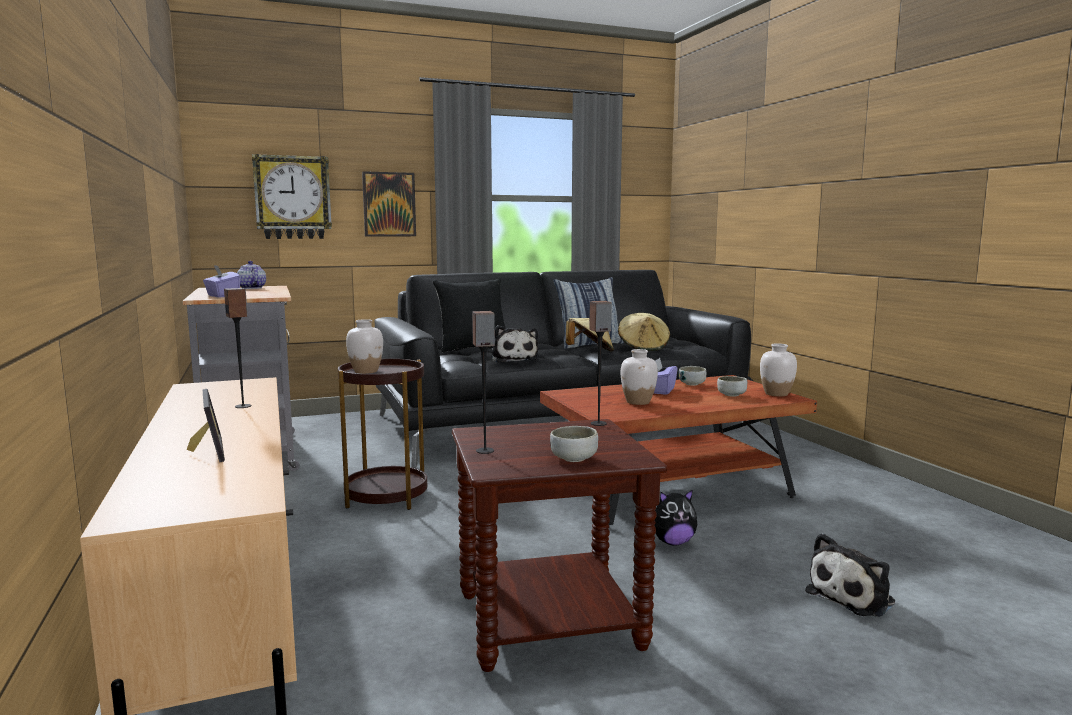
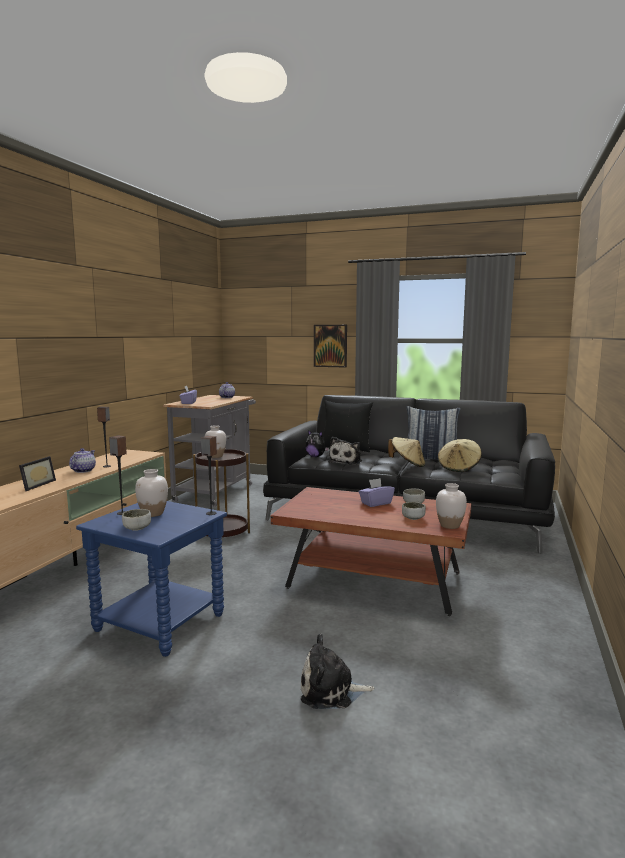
camera: 40 degrees right, 0 degrees up
(220, 418) = (83, 470): none -> teapot
(292, 197) = (274, 342): wall clock -> none
(549, 623) = (158, 623): brown side table -> blue side table
(638, 402) = (336, 507): white vase -> white vase (153, 514)
(673, 542) = (302, 611): plush toy -> plush toy (316, 456)

